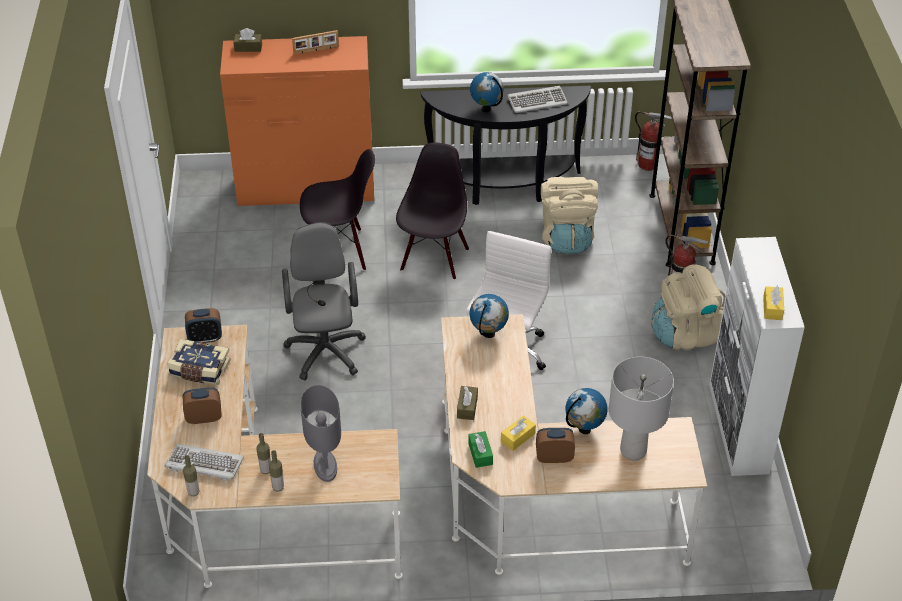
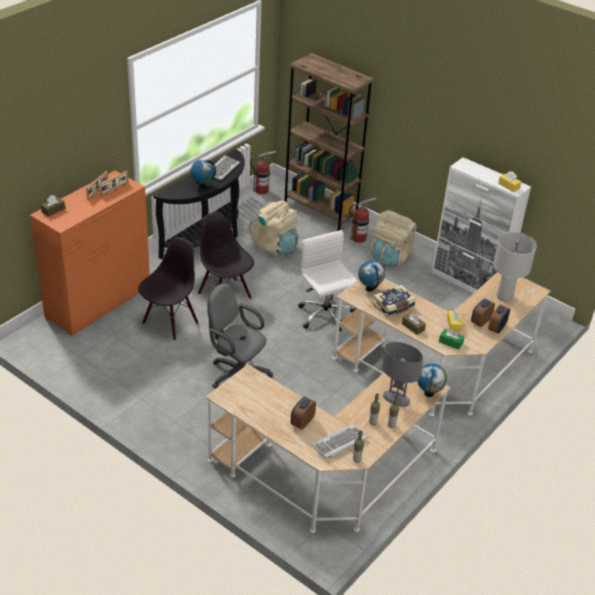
camera: 50 degrees left, 5 degrees down
(199, 370) = (261, 402): book -> book (394, 307)
(205, 338) = (237, 385): alarm clock -> alarm clock (497, 328)
(334, 57) = (115, 189): none -> picture frame
(584, 429) = (473, 301): globe -> globe (429, 394)

